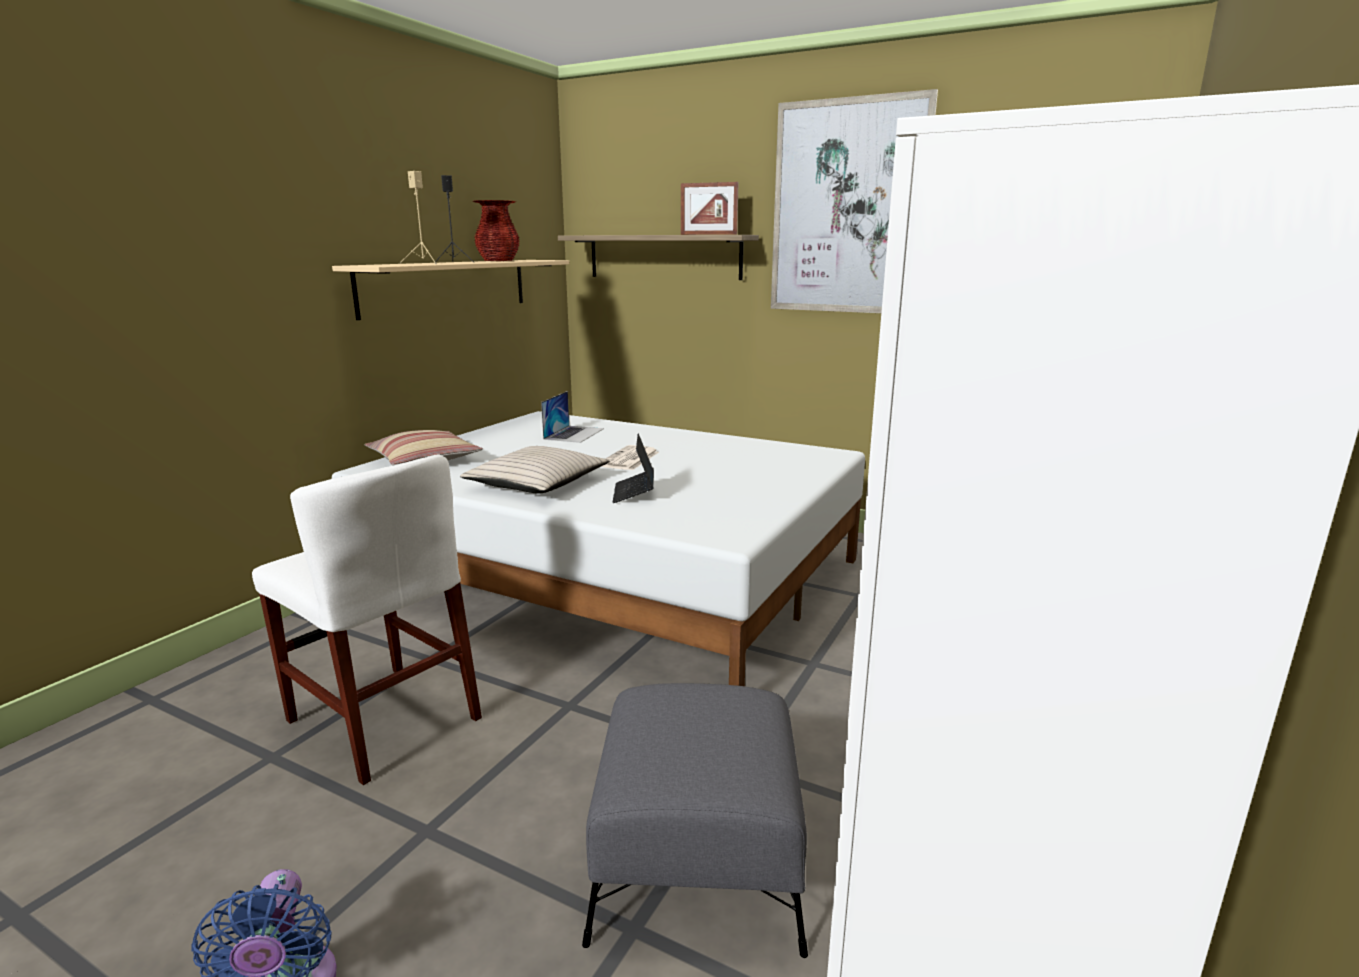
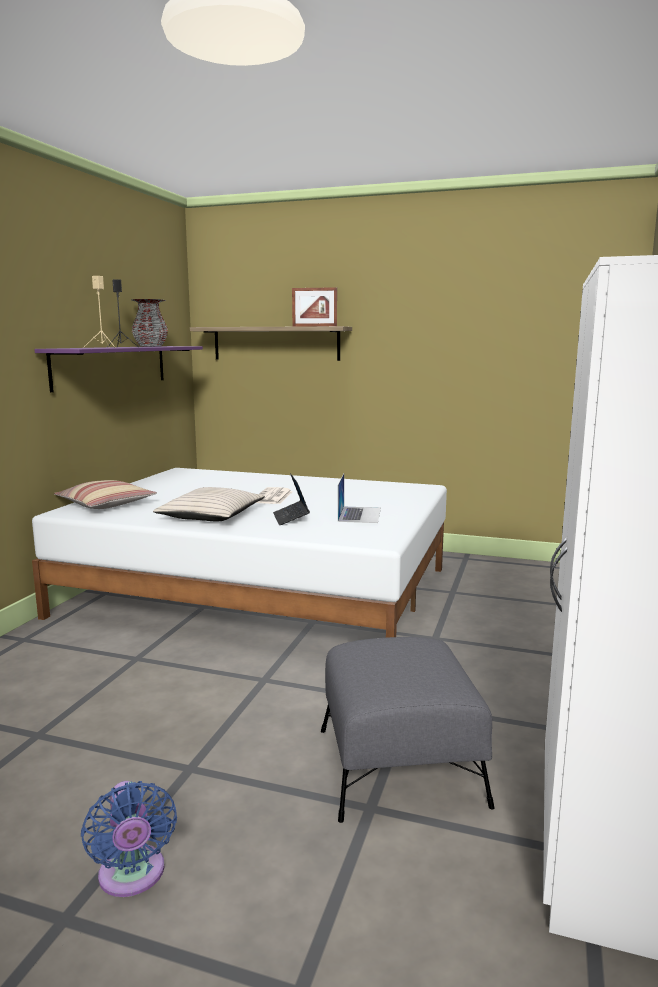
camera: 10 degrees left, 5 degrees down
(383, 719) = (118, 702): white chair -> none
(447, 286) = (112, 366): beige shelf -> purple shelf
(498, 261) = (150, 346): red vase -> grey vase
(574, 434) = (217, 482): laptop -> laptop (359, 514)
(848, 208) = (420, 307): picture -> none

